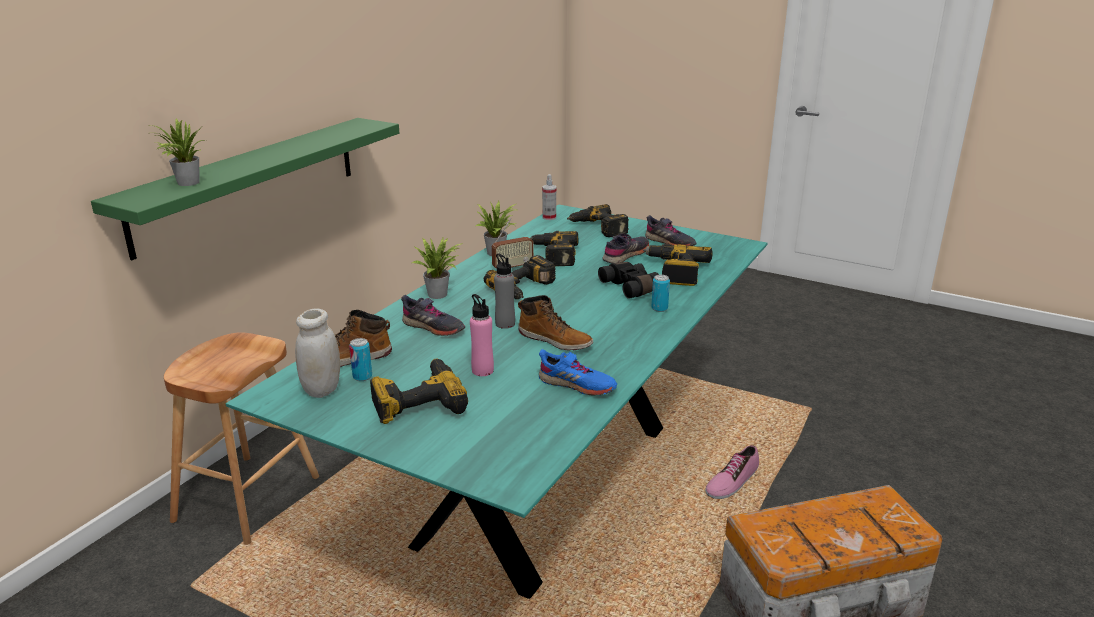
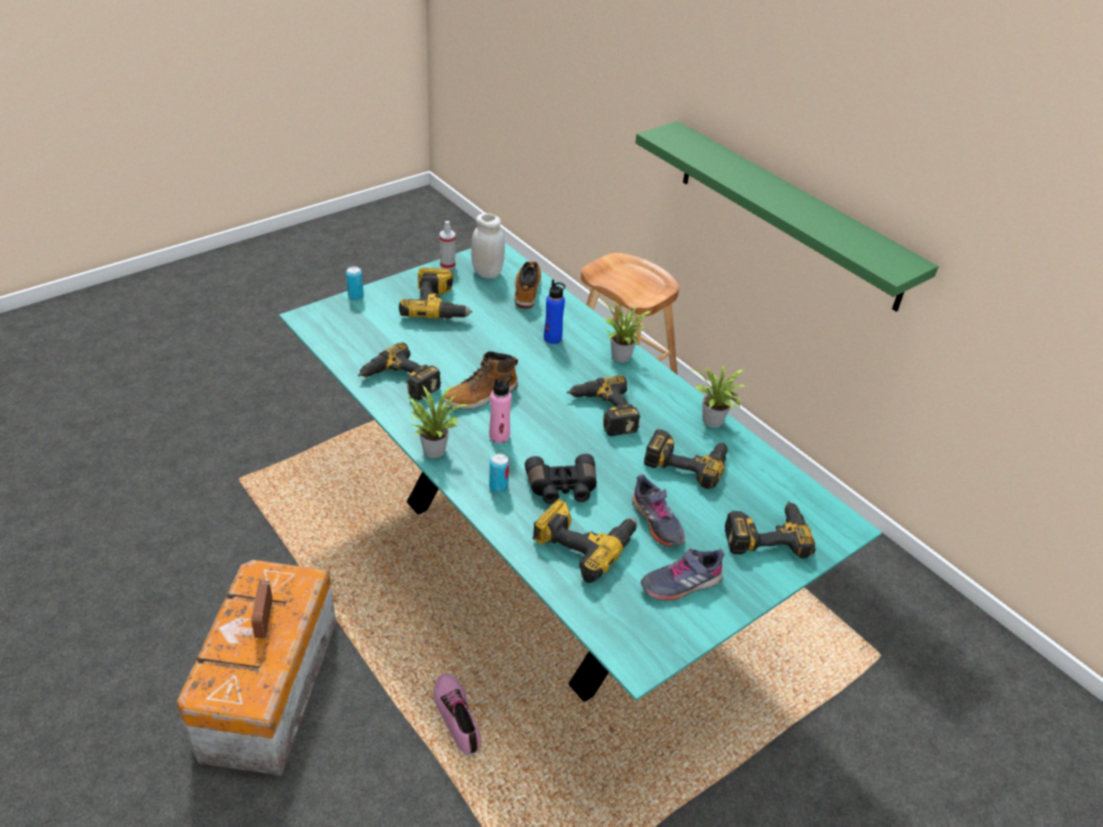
camera: 110 degrees right, 15 degrees up
(185, 183) = (702, 153): potted plant -> potted plant (434, 448)
(362, 376) = (493, 291): can -> can (355, 296)
(433, 327) = (552, 338): grey shoe -> blue bottle
(482, 370) = (459, 344): pink bottle -> pink bottle (499, 436)
(505, 324) = (533, 377): grey bottle -> none
(512, 267) = (663, 420): radio -> radio (265, 621)
(549, 217) = (823, 502): spray bottle -> spray bottle (447, 265)
(577, 385) = (399, 382): blue shoe -> power drill

